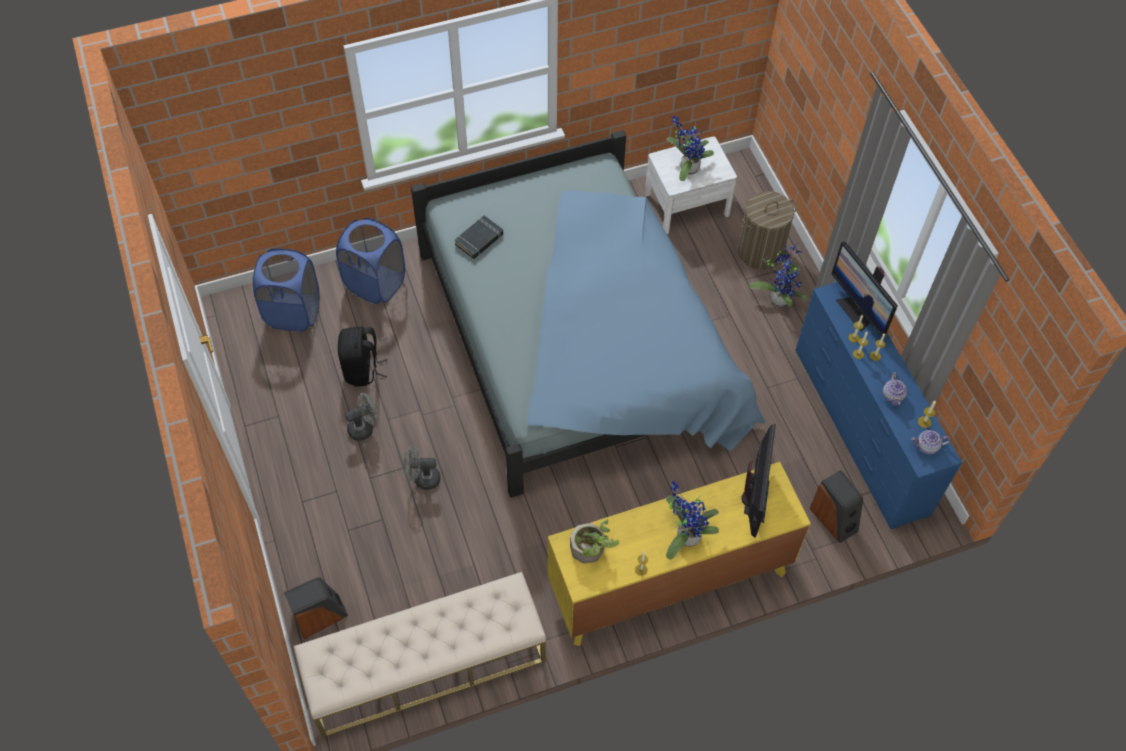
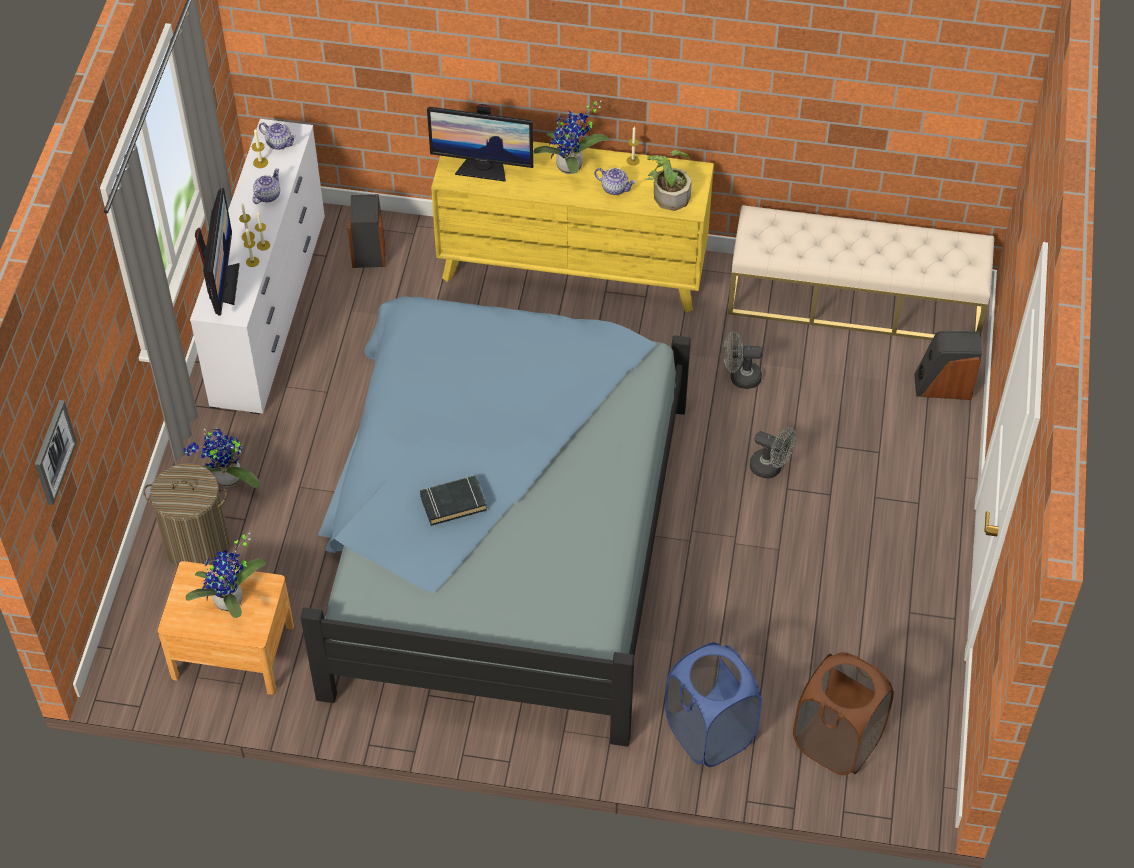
camera: 150 degrees left, 5 degrees down
(293, 312) = (836, 741): blue laundry basket -> brown laundry basket
(362, 370) = (781, 622): black backpack -> none
(364, 428) = (811, 552): grey fan -> grey fan (740, 377)
(479, 239) = (579, 578): black book -> black book (453, 503)
(637, 533) = (615, 188): none -> teapot
(686, 204) = (233, 651): white nightstand -> brown nightstand
(754, 499) = (483, 168): monitor -> monitor turned 120 degrees counterclockwise
(804, 51) = (53, 452): none -> picture
(859, 431) = (270, 309): blue dresser -> white dresser

